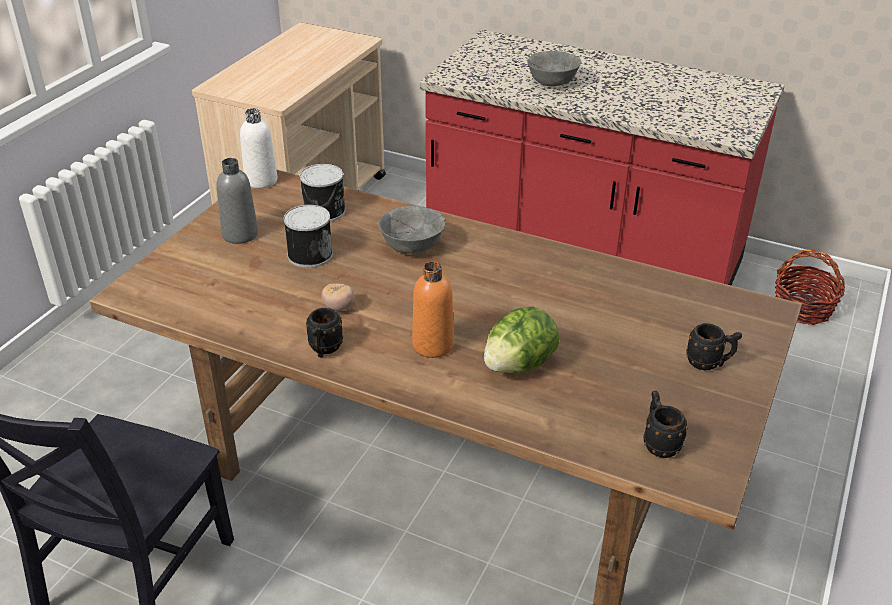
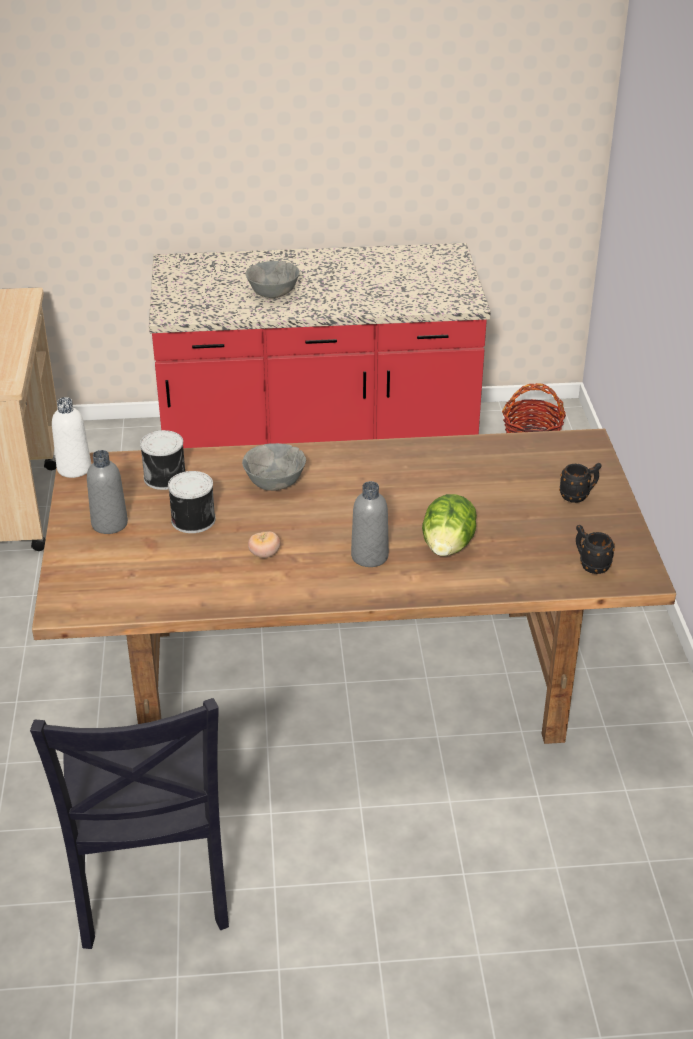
camera: 30 degrees left, 0 degrees up
(324, 350) = (287, 592): black mug -> none
(433, 345) = (369, 556): orange bottle -> grey bottle

